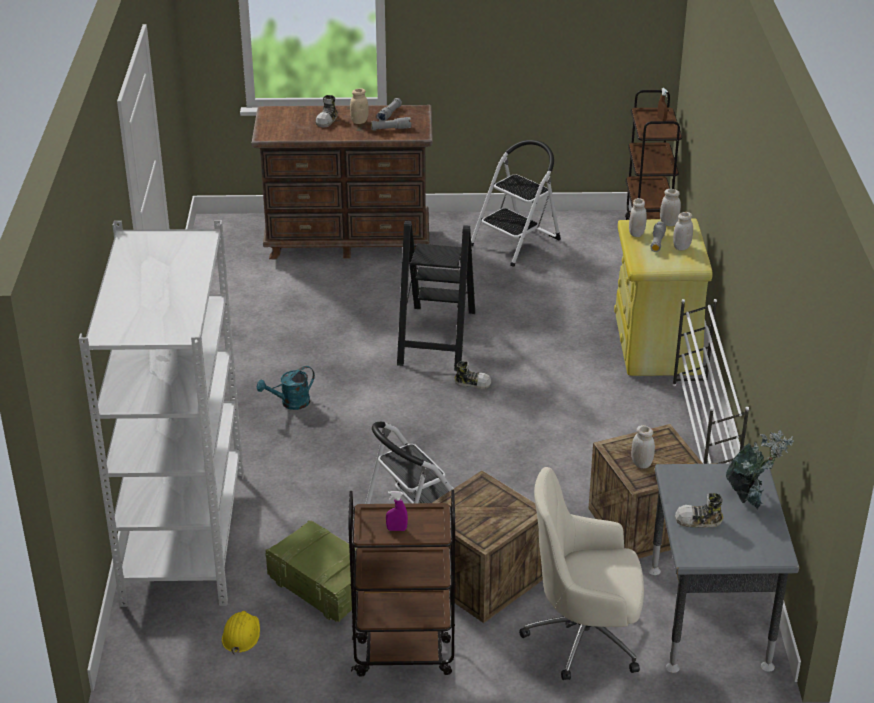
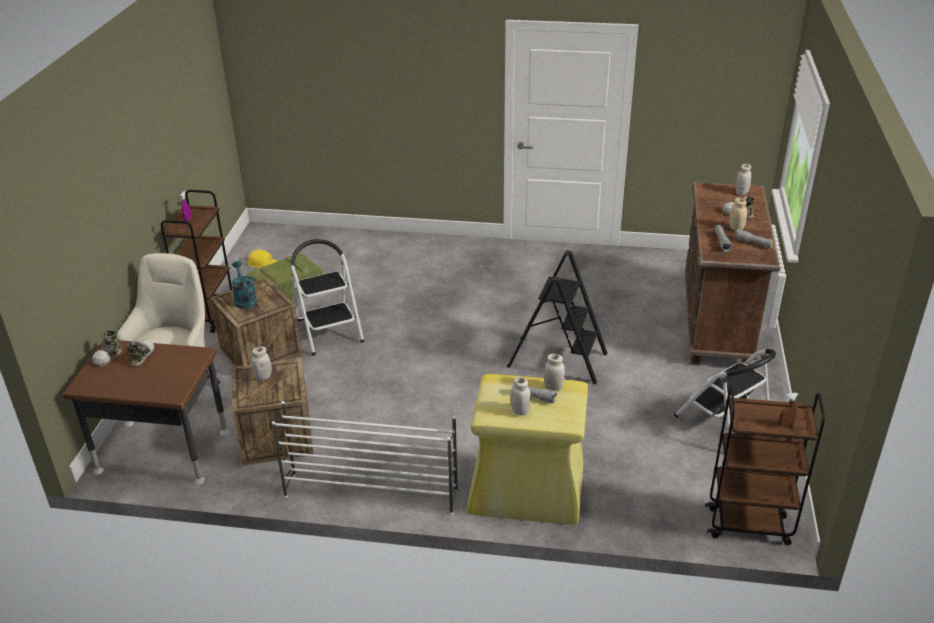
camera: 100 degrees right, 0 degrees up
(185, 537) = (356, 247): white bookcase -> none
(290, 403) = (482, 287): turquoise watering can -> turquoise watering can (244, 299)
(472, 383) = (487, 371): shoe -> shoe (109, 356)
(669, 223) = (569, 411): white jar -> white jar (741, 192)
(710, 617) = (162, 451): grey desk -> brown desk
(751, 498) = (146, 385): potted plant -> none

